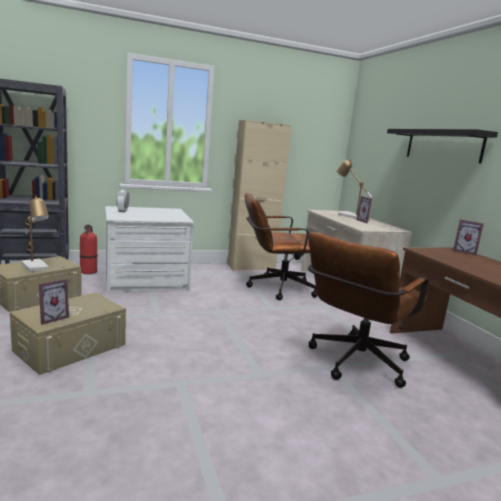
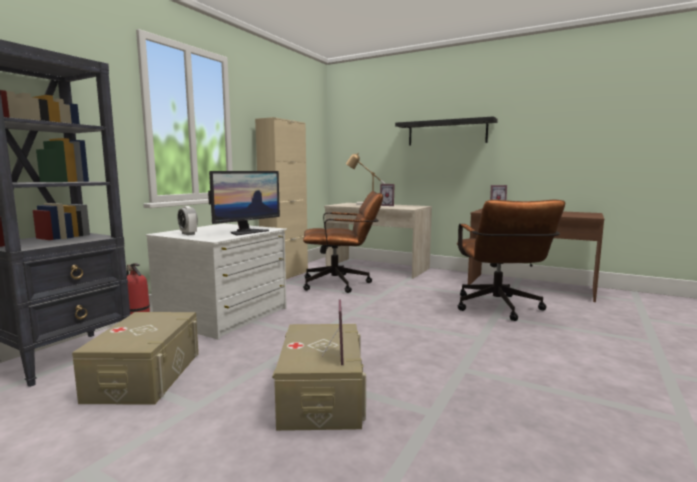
camera: 40 degrees left, 5 degrees down
(36, 267) = (149, 330): table lamp -> none
(156, 218) = (246, 232): none -> monitor
(275, 288) = (342, 284): brown office chair -> brown office chair turned 135 degrees counterclockwise

